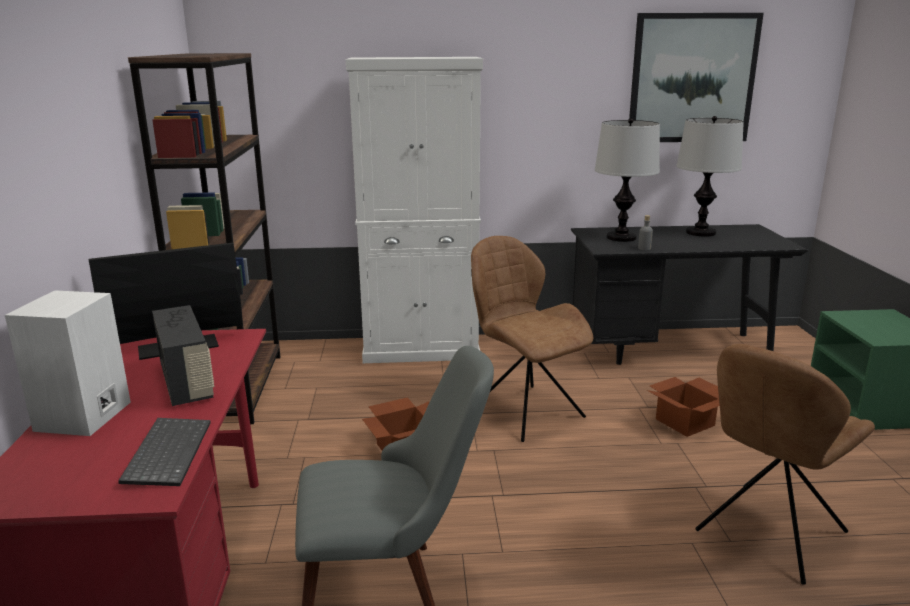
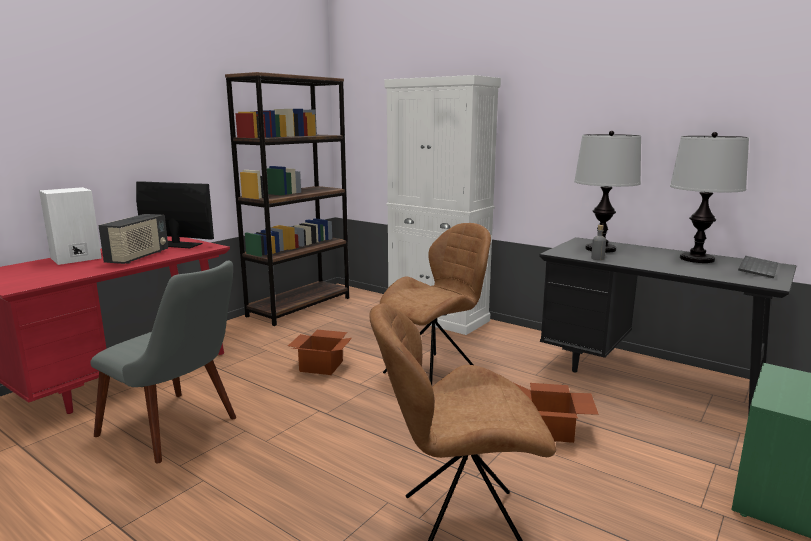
camera: 40 degrees right, 5 degrees down
(166, 452) = (57, 277): keyboard -> keyboard (756, 268)
(524, 411) = (435, 374): brown chair -> brown chair turned 45 degrees clockwise
(692, 79) = (712, 94): picture -> none

